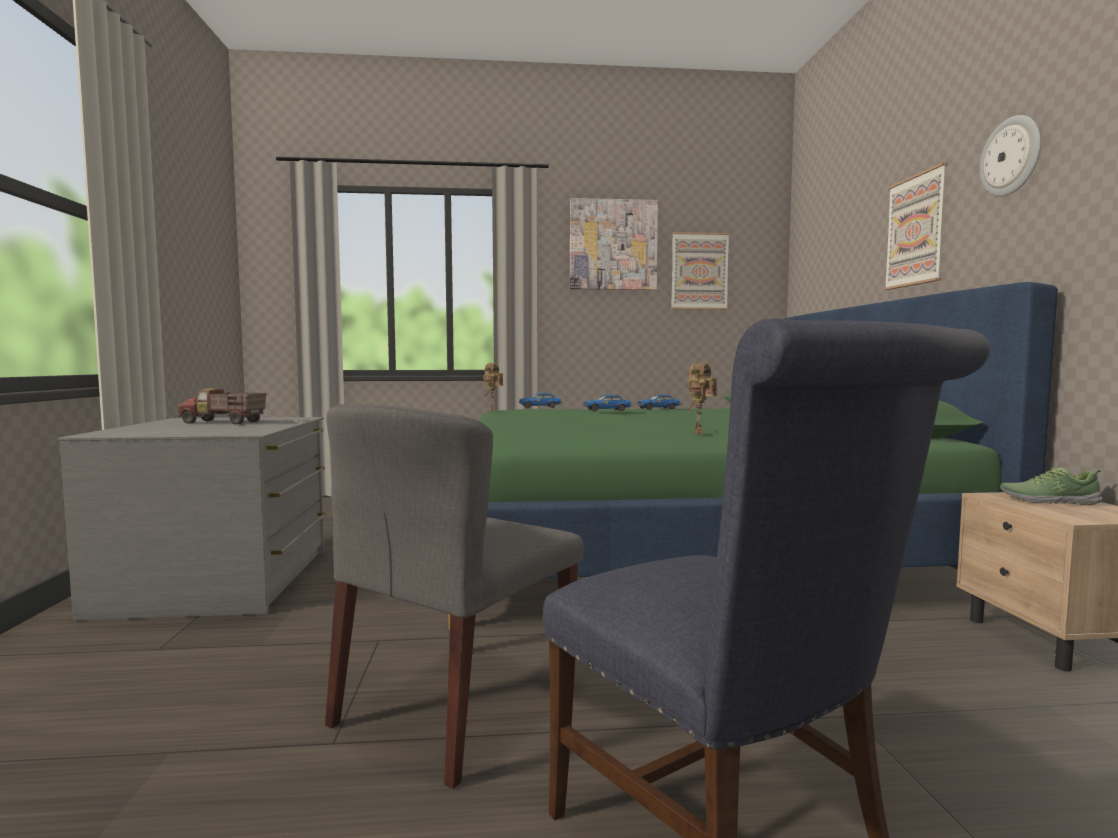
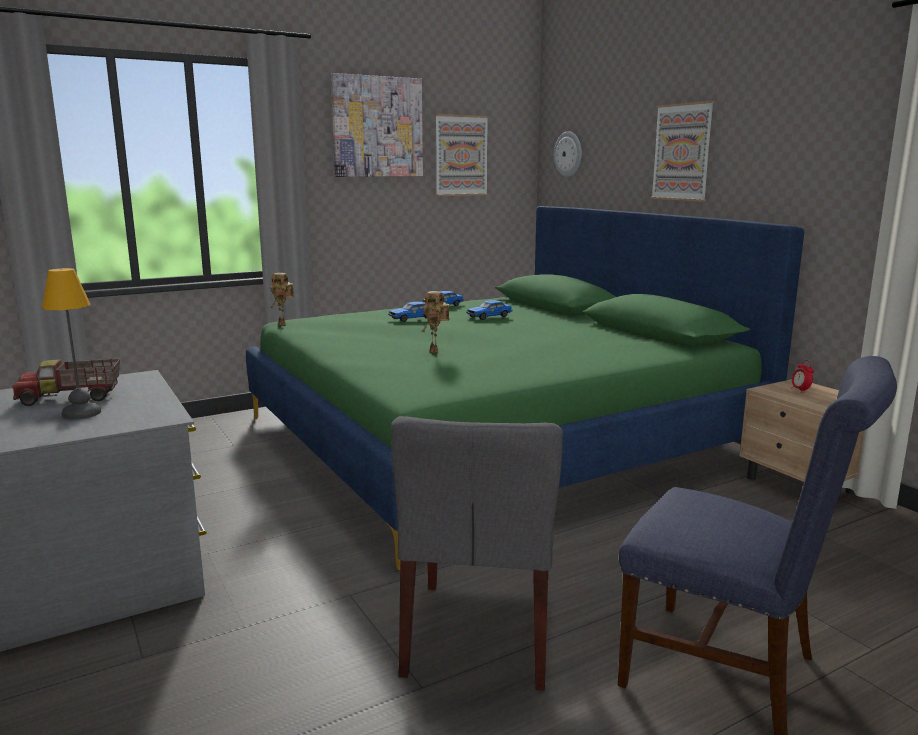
camera: 25 degrees left, 10 degrees up
(206, 427) = (82, 413): none -> table lamp
(540, 407) = (327, 314): toy car -> toy car (489, 316)
(700, 433) = (551, 354): toy robot -> toy robot (436, 352)
(1011, 156) = (770, 114): wall clock -> wall clock (568, 154)
(1048, 501) = (800, 391): shoe -> alarm clock

